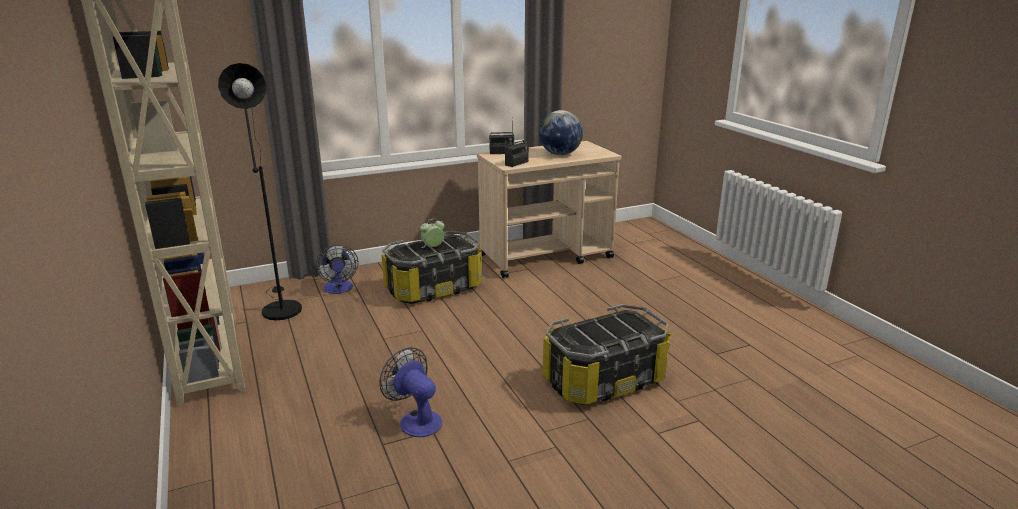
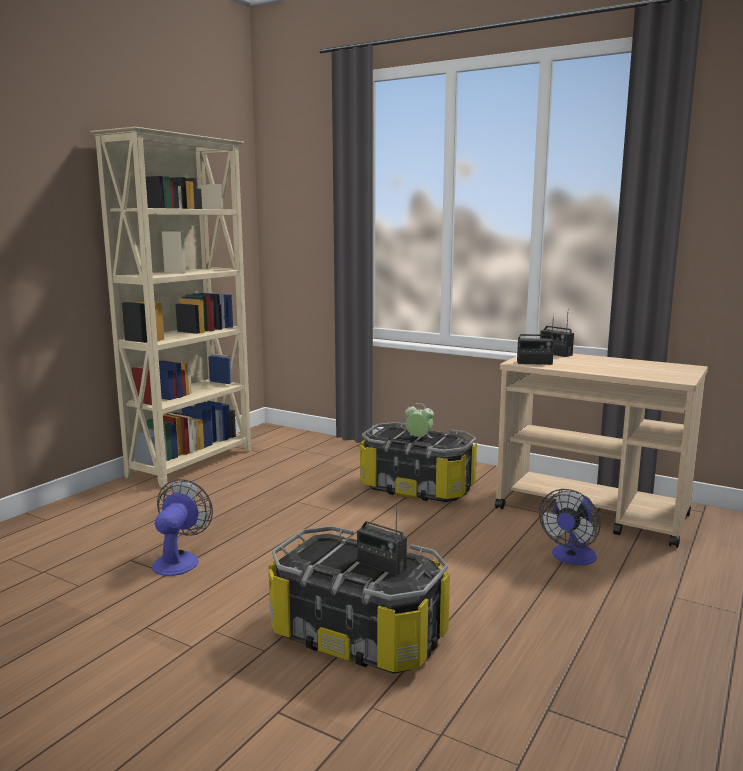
camera: 55 degrees right, 10 degrees down
(279, 307) = (294, 452): black floor lamp -> none
(339, 289) = (354, 458): fan -> fan (571, 558)
(560, 154) = (615, 367): globe -> none
(621, 325) = (381, 565): none -> radio

